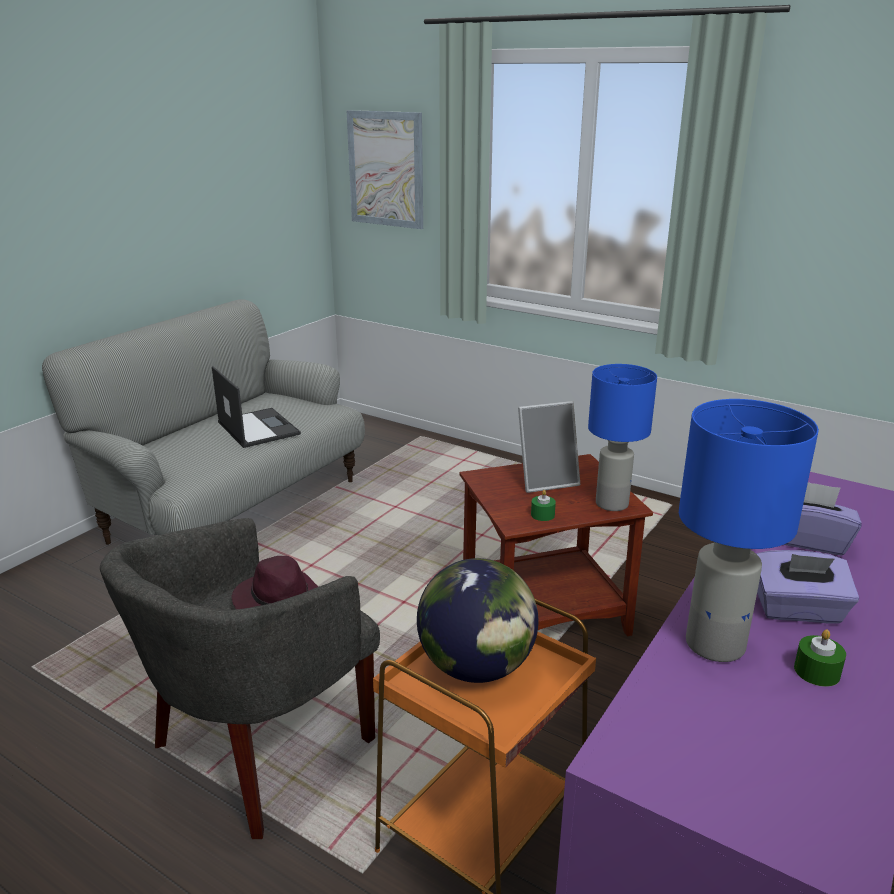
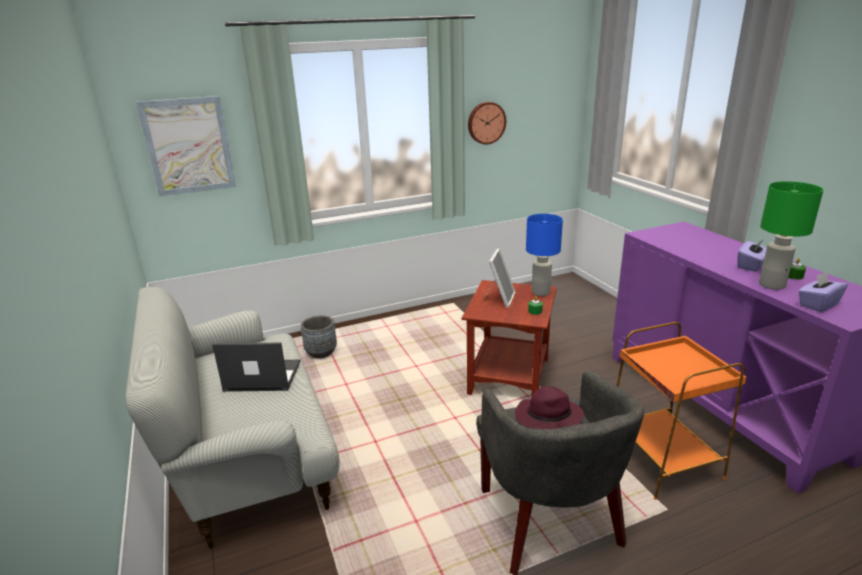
camera: 55 degrees left, 0 degrees up
(438, 469) = (321, 353): none -> grey planter
(477, 668) = (671, 367): globe -> none
(715, 644) = (771, 285): blue table lamp -> green table lamp
(802, 212) = (486, 123): none -> wall clock
(809, 541) = (699, 248): purple tissue box -> purple tissue box (818, 304)

